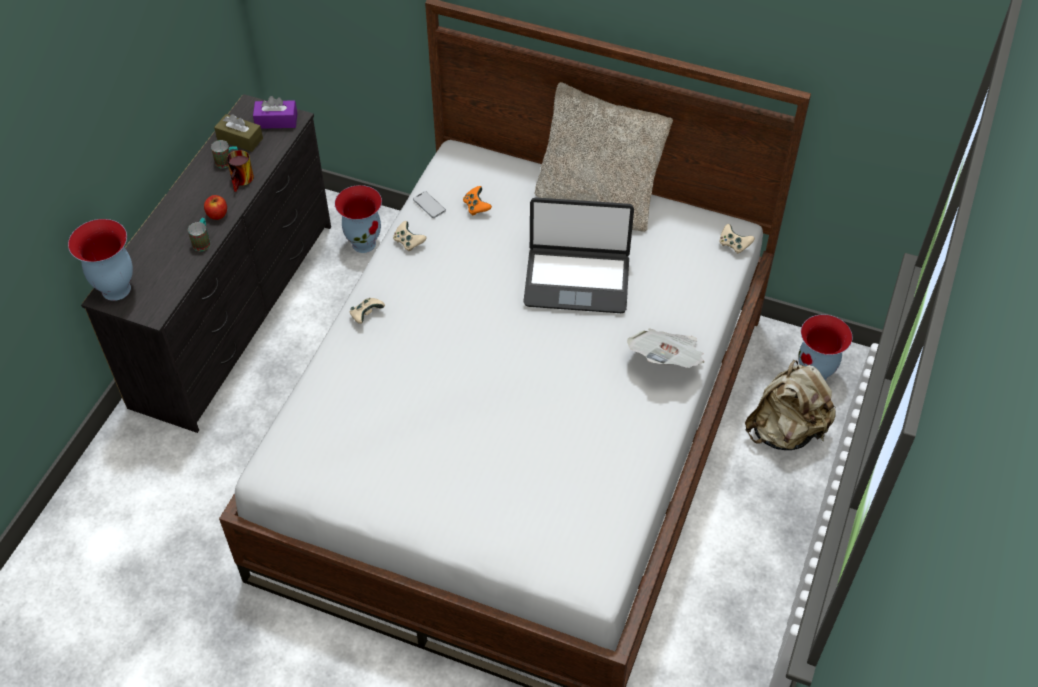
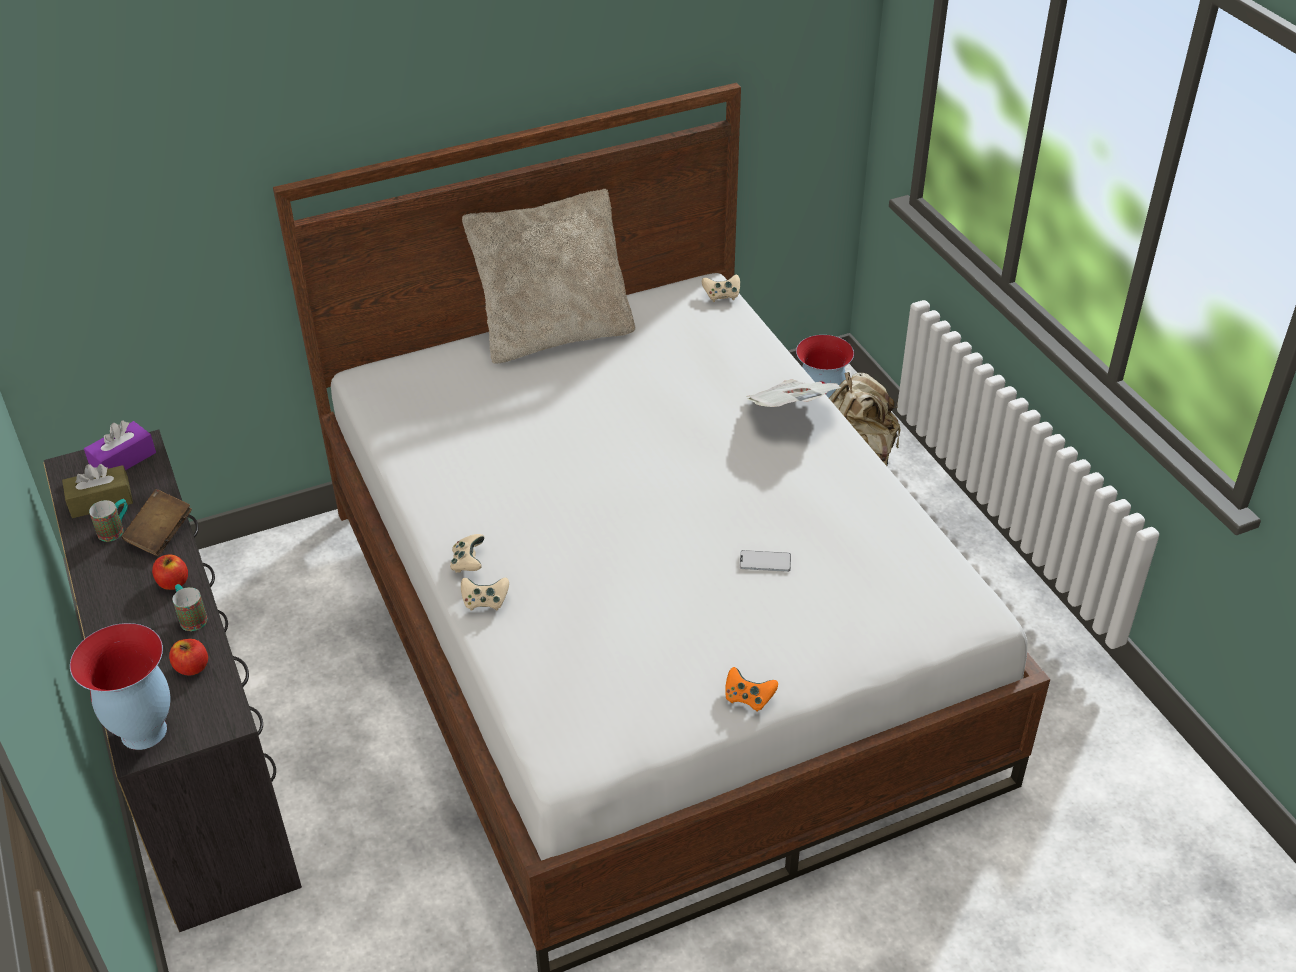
camera: 45 degrees left, 10 degrees down
(172, 271) = (192, 667): none -> apple
(243, 181) = (160, 534): mug -> brown book
(364, 243) = (265, 582): vase -> none
(408, 242) = (423, 476): beige game controller -> beige game controller (485, 602)
(429, 205) = (399, 434): phone -> phone (765, 562)
(476, 207) = (450, 407): orange game controller -> orange game controller (748, 698)
(577, 280) = (629, 403): laptop -> none

